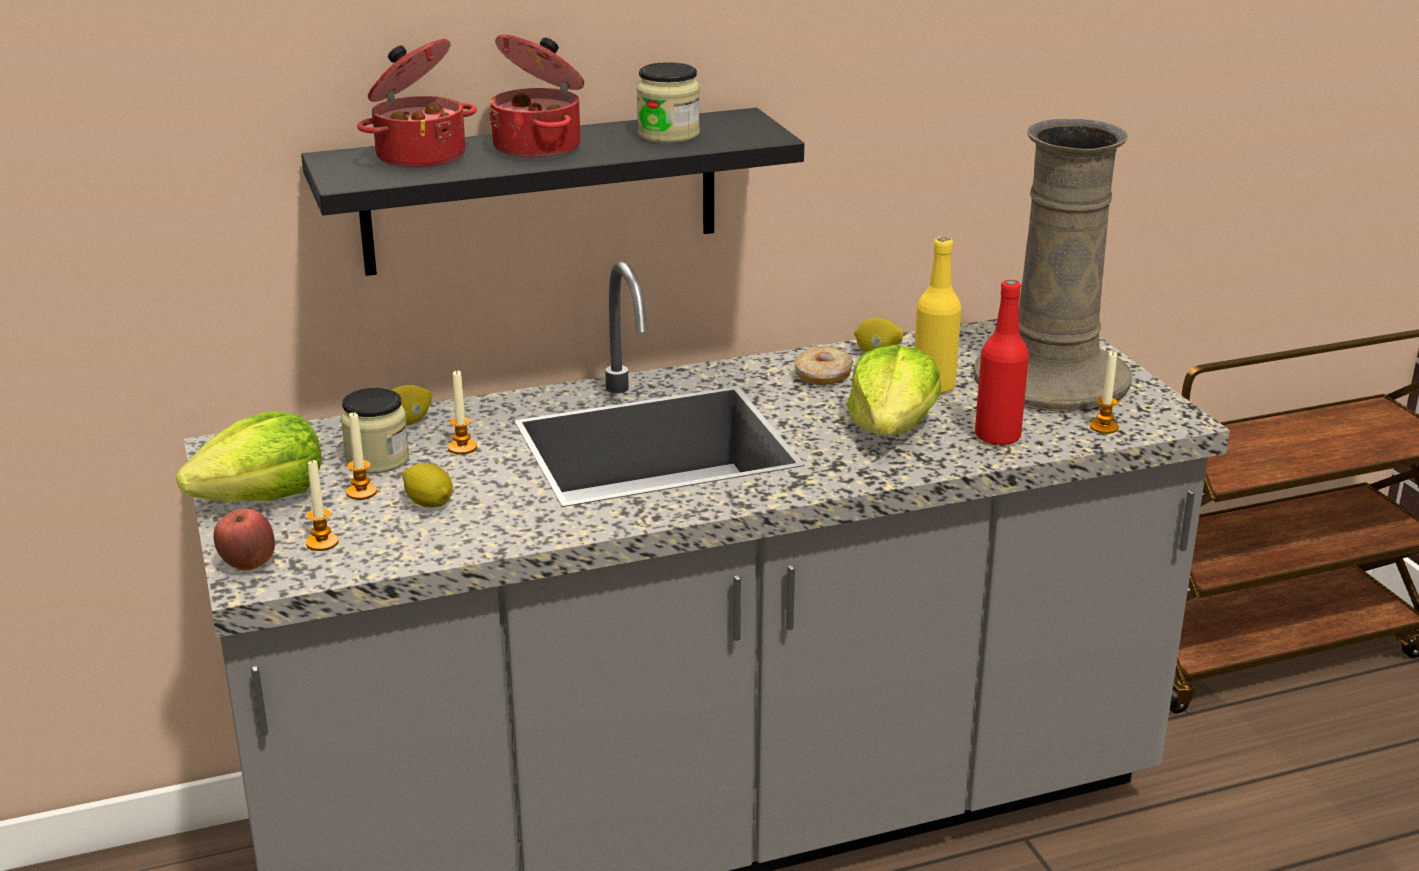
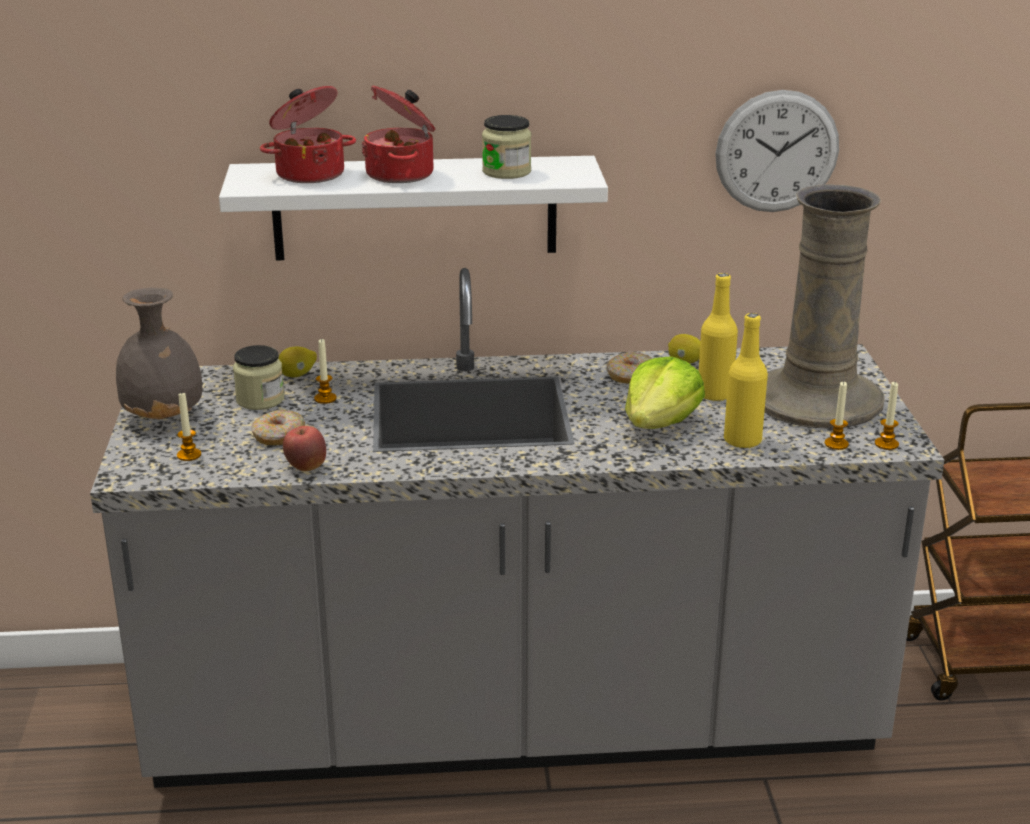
camera: 15 degrees right, 0 degrees up
(248, 565) = (130, 464): apple -> apple (306, 467)
(262, 498) = (165, 417): lettuce -> grey vase
(361, 492) = (236, 422): candle -> candle (886, 444)
(429, 503) = (279, 437): lemon -> donut
(541, 191) = (415, 208): black shelf -> white shelf
(964, 87) = (777, 151): none -> wall clock
(997, 437) = (742, 441): red bottle -> yellow bottle

